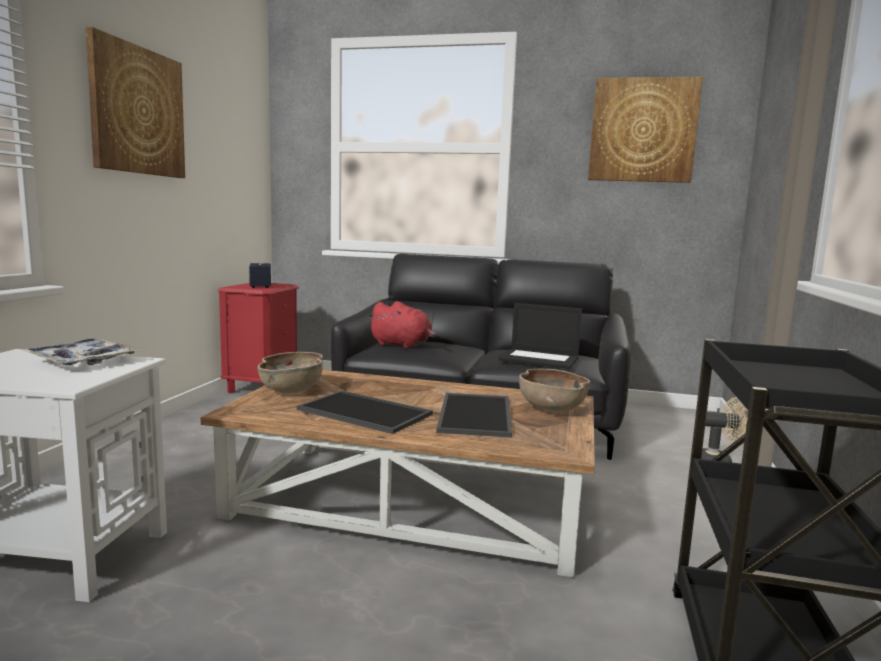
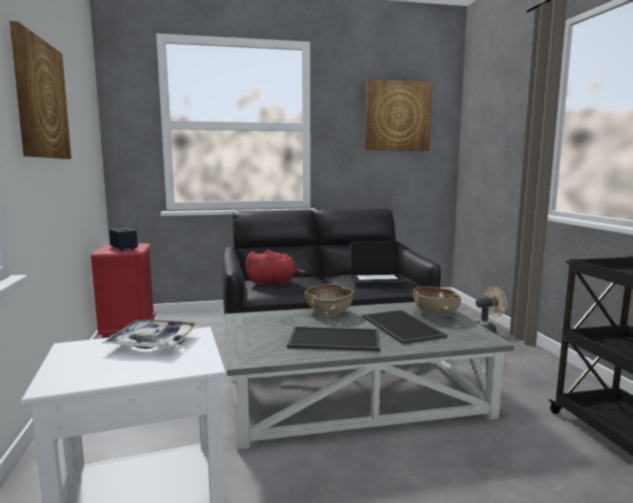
camera: 25 degrees left, 0 degrees up
(292, 390) = (254, 333): brown bowl -> brown bowl (329, 312)
(414, 499) = (355, 396): brown coffee table -> grey coffee table

